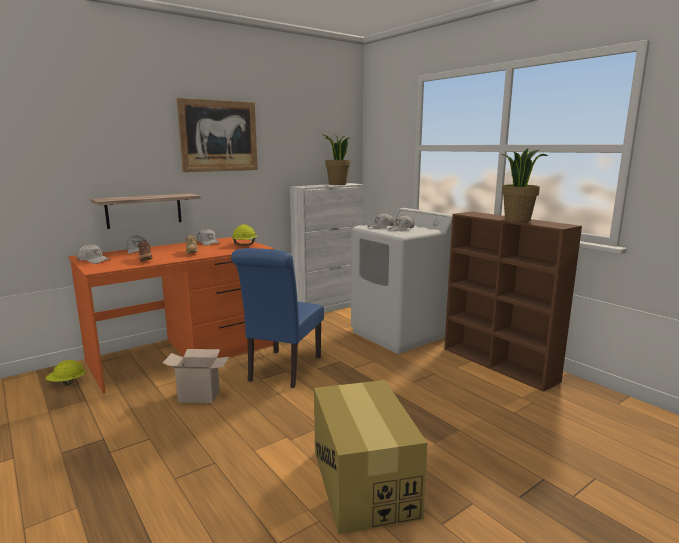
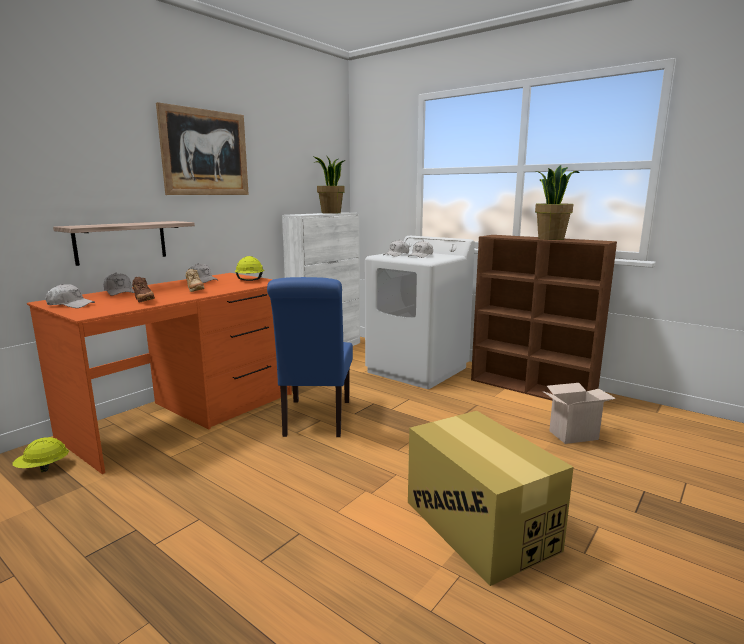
camera: 15 degrees left, 0 degrees up
(200, 396) = (234, 460): cardboard box -> cardboard box (574, 434)

